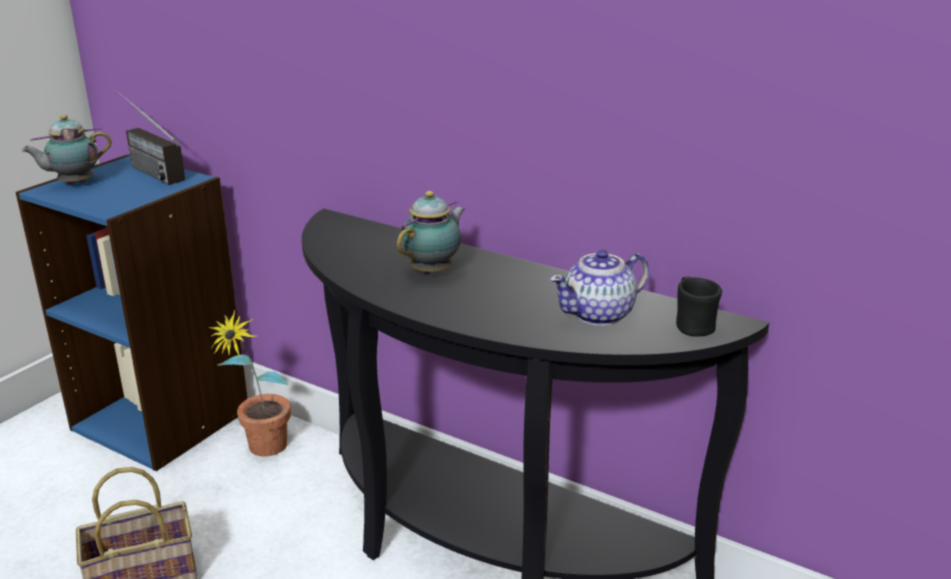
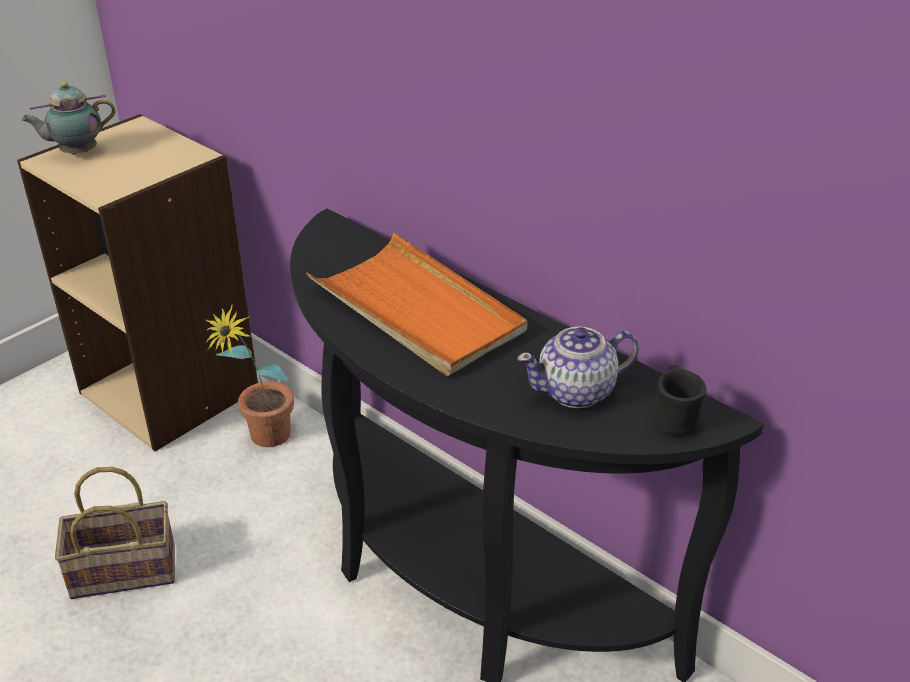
camera: 10 degrees right, 10 degrees up
(146, 169) = (153, 138): radio -> none
(162, 418) = (171, 390): blue bookcase -> beige bookcase
(433, 270) = (417, 310): teapot -> orange tray

